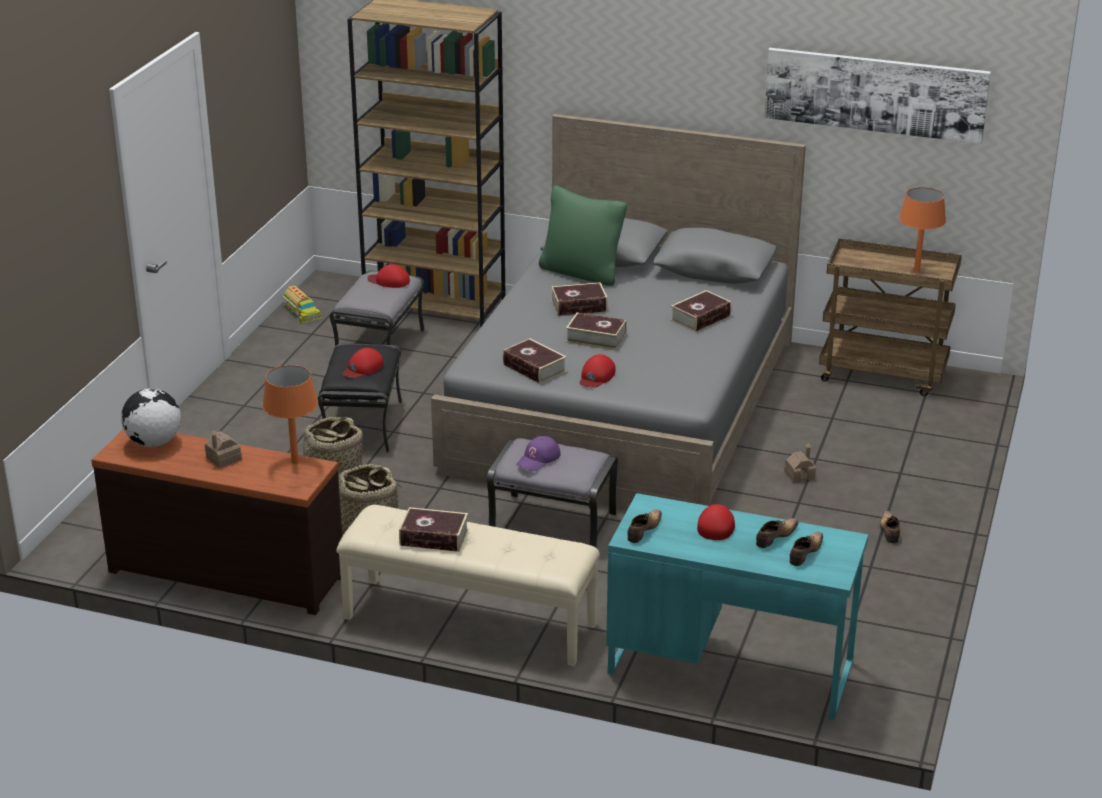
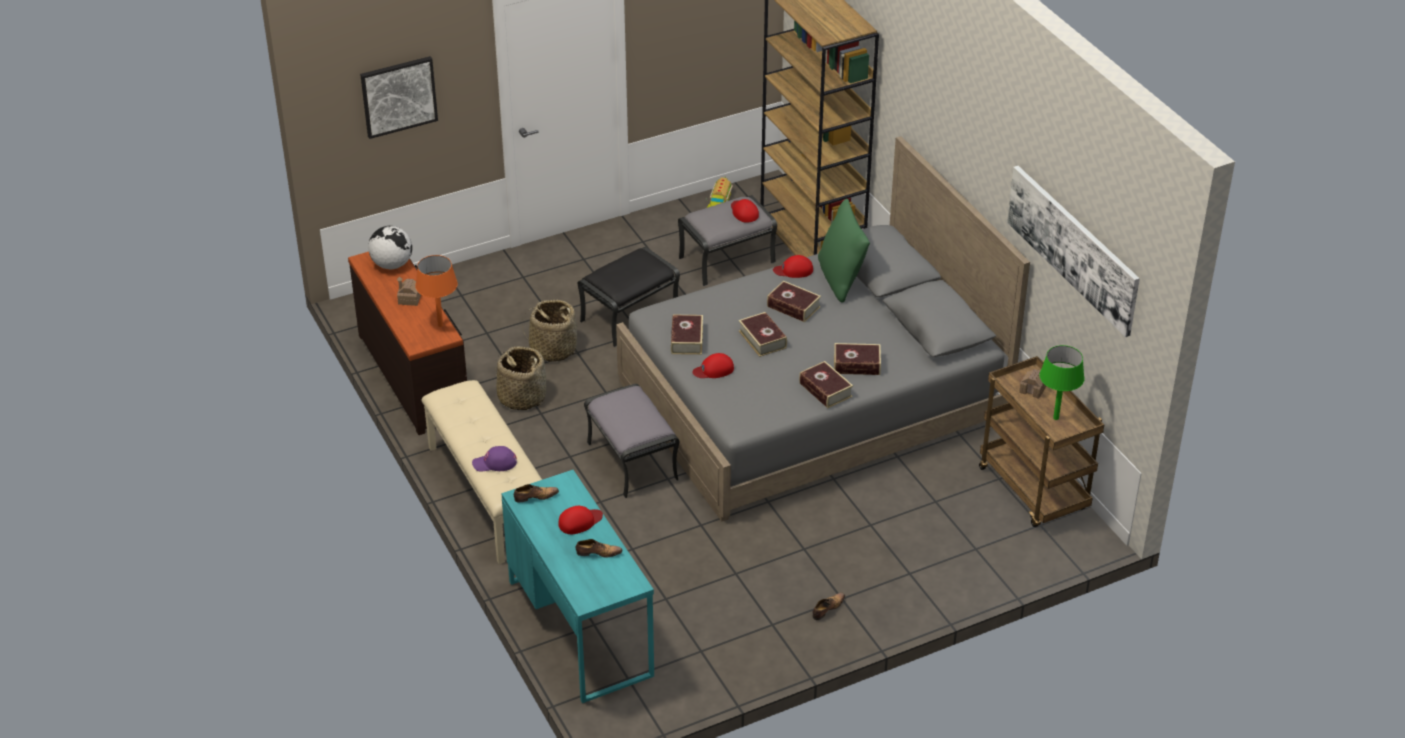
camera: 45 degrees right, 10 degrees up
(52, 243) = (398, 96): none -> picture
(363, 368) = (624, 275): red cap -> red cap (793, 270)
(434, 537) = (470, 425): book -> book (825, 390)
(538, 459) = (621, 409): purple cap -> purple cap (495, 463)
(799, 475) = (838, 529): toy house -> toy house (1032, 389)
(805, 553) = (596, 575): shoe -> none
(916, 271) = (1056, 418): orange table lamp -> green table lamp

